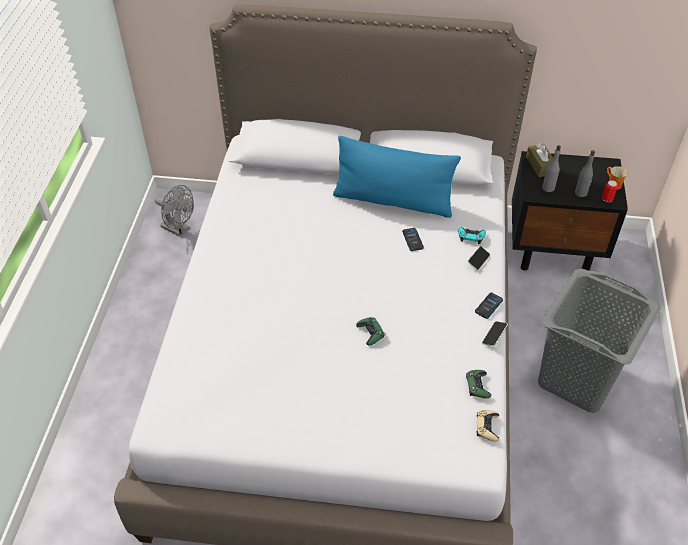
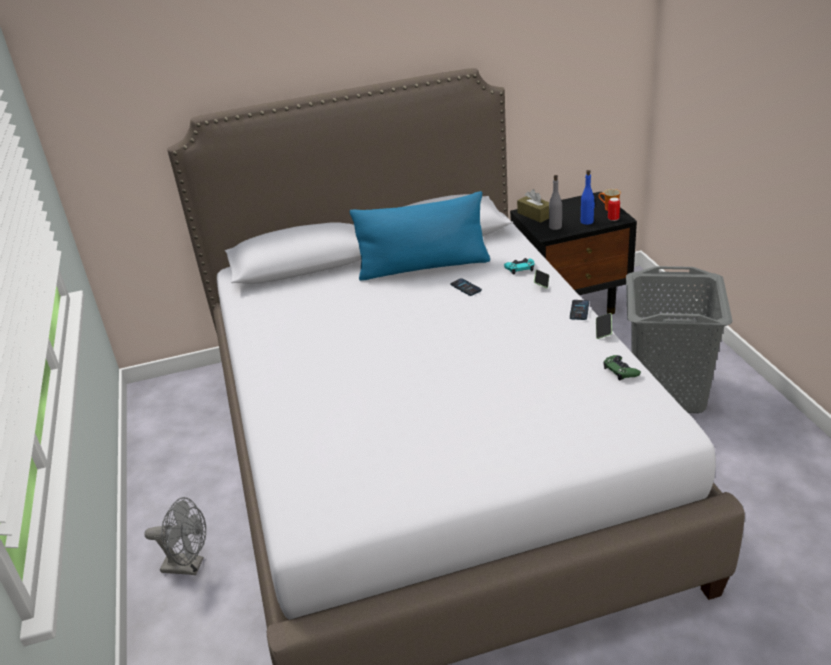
camera: 20 degrees left, 15 degrees down
(179, 229) = (173, 410): grey fan -> grey fan (189, 566)
(370, 333) = (480, 368): green game controller -> none
(487, 427) = (657, 398): beige game controller -> none
(581, 193) = (587, 222): grey bottle -> blue bottle

